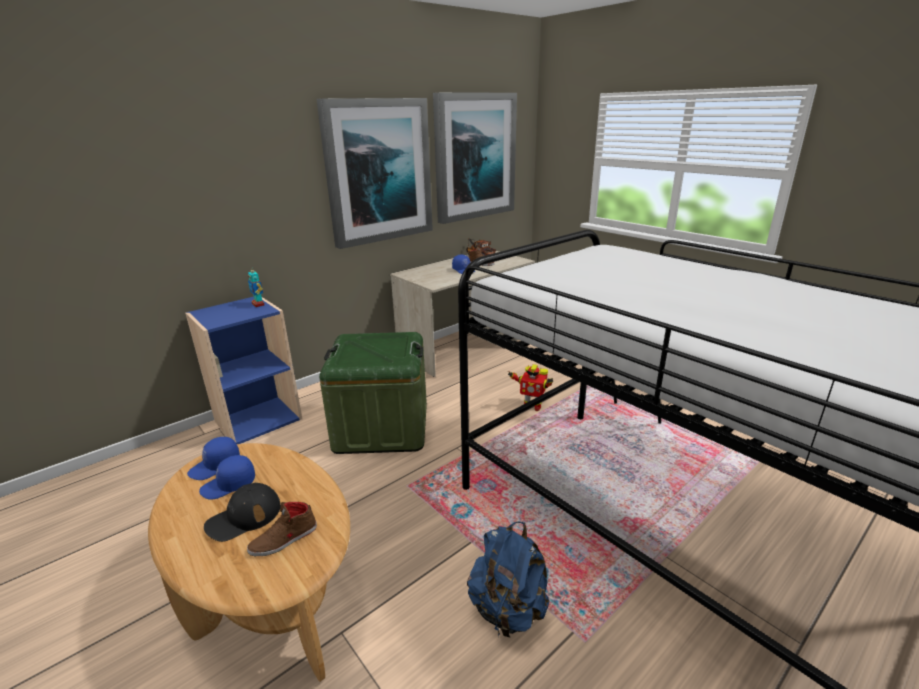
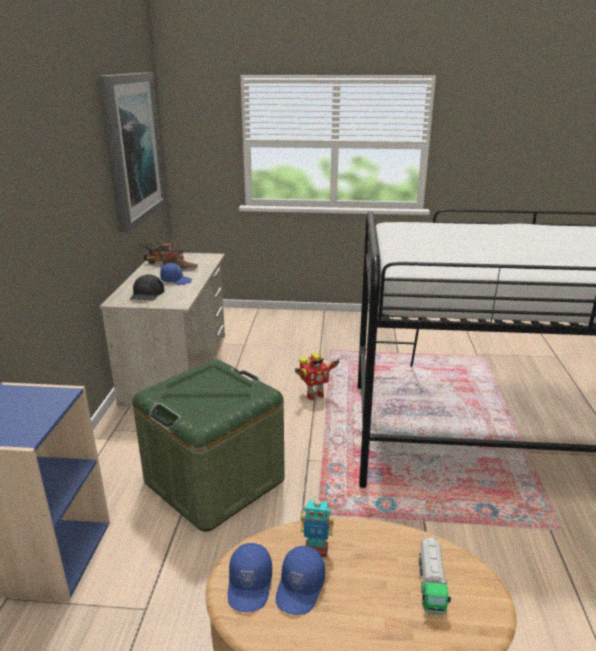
camera: 45 degrees left, 0 degrees up
(244, 517) = (368, 597): black cap -> black cap (147, 294)
(258, 304) = (32, 392): toy robot -> toy robot (316, 549)
(284, 539) = (431, 584): brown shoe -> toy truck
(378, 171) = (72, 180): picture -> none
(508, 610) = (507, 545): blue backpack -> none

